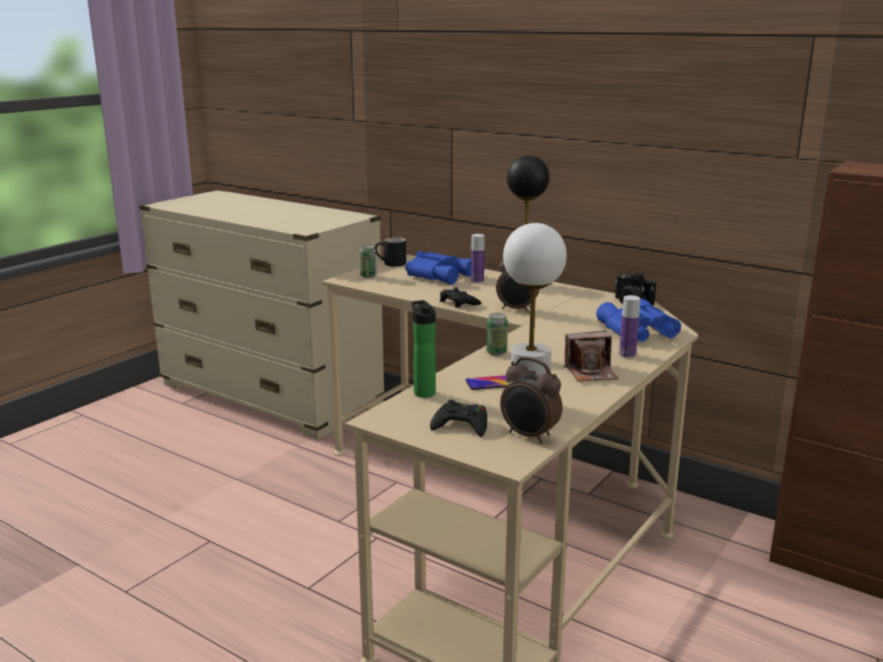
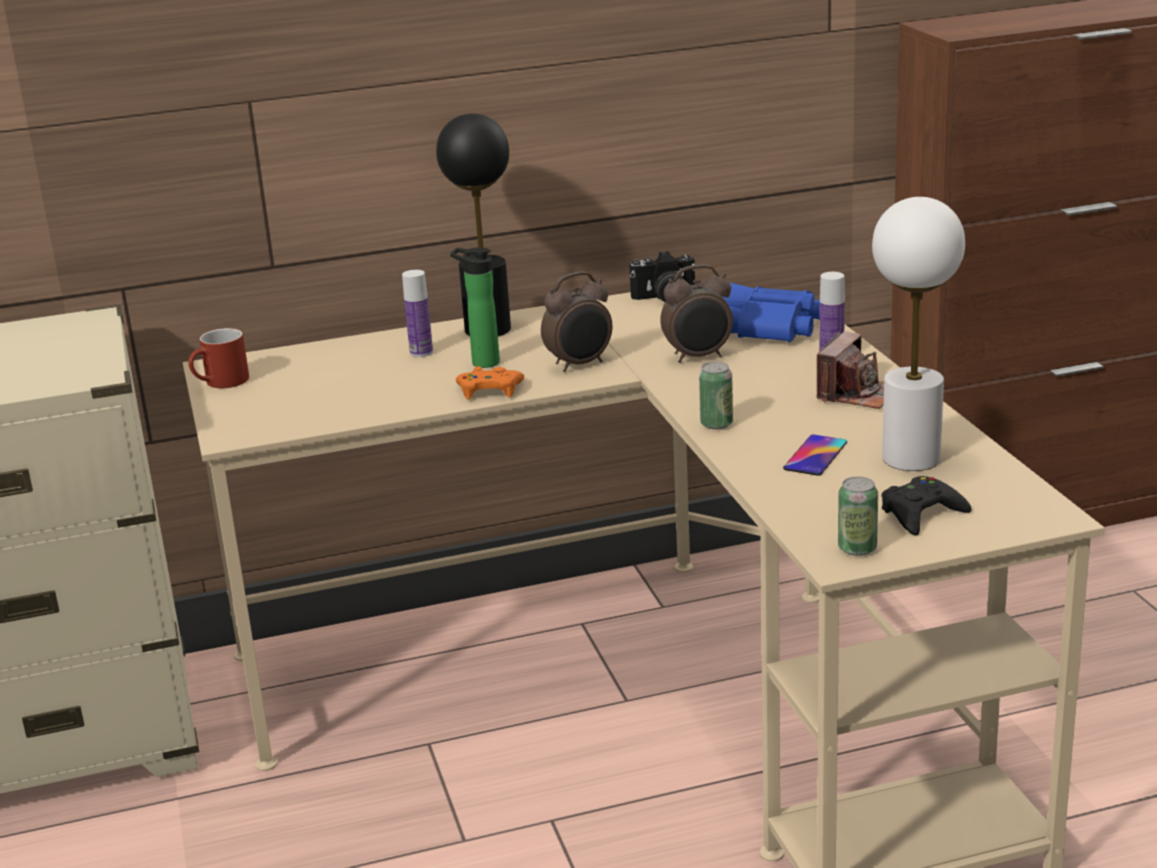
camera: 50 degrees left, 5 degrees up
(368, 276) = (251, 415): can -> can (857, 548)
(390, 263) = (221, 383): black mug -> red mug
(423, 392) = (787, 507): bottle -> bottle (481, 362)
(439, 275) = (345, 367): blue binoculars -> none
(458, 303) = (490, 390): black game controller -> orange game controller
(529, 436) = (997, 485): alarm clock -> alarm clock (698, 357)

